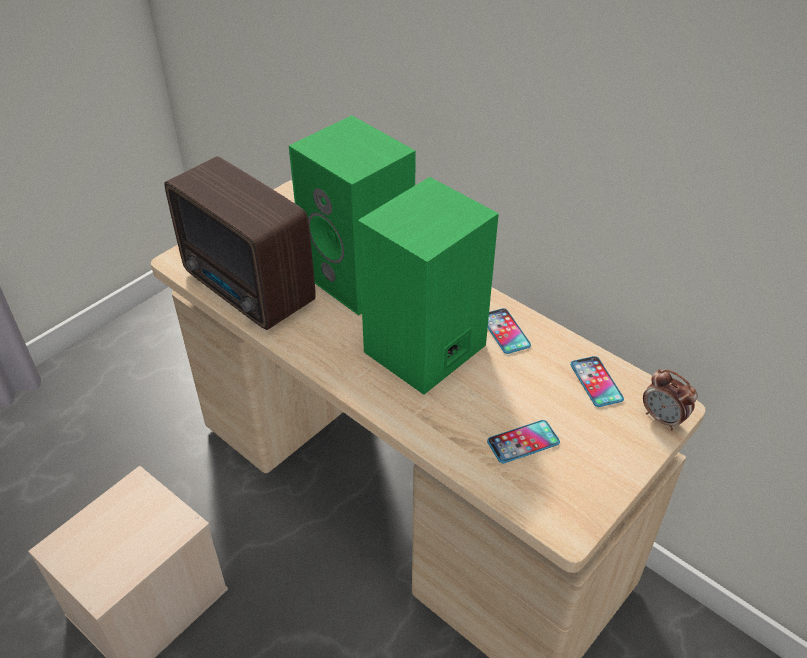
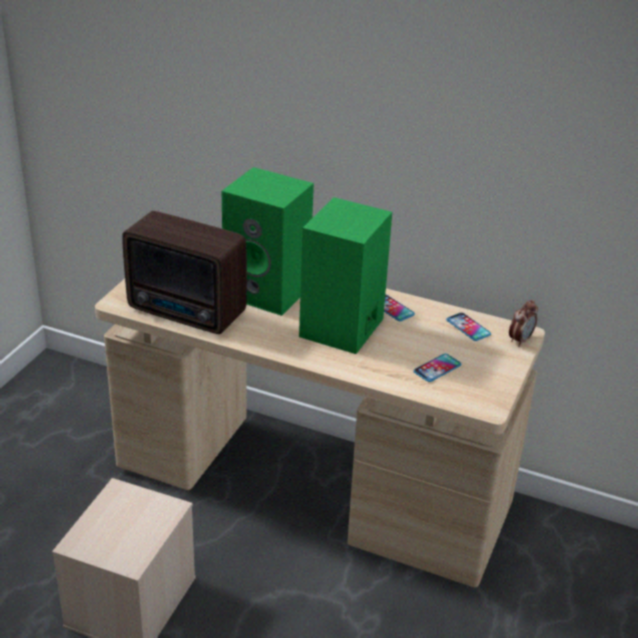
camera: 20 degrees left, 10 degrees down
(663, 419) = (520, 340): alarm clock -> alarm clock turned 75 degrees counterclockwise

